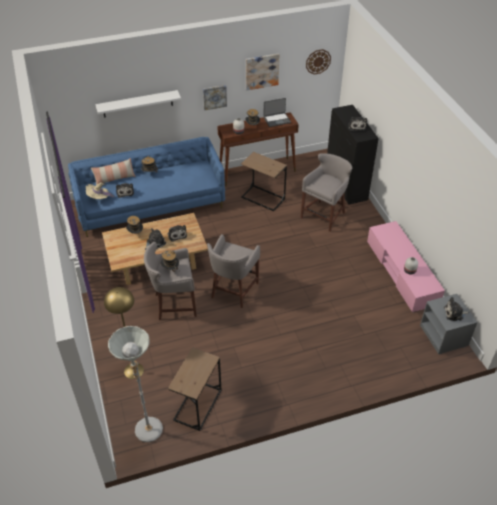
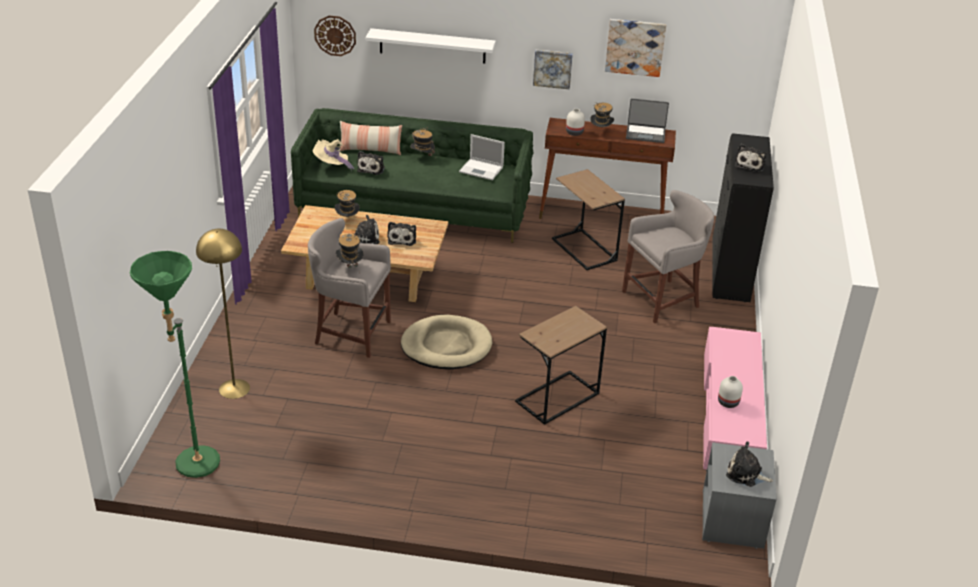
camera: 25 degrees right, 10 degrees down
(149, 435) = (192, 469): grey floor lamp -> green floor lamp
(151, 204) = (414, 208): blue sofa -> green sofa
(190, 170) = (482, 170): none -> laptop
(197, 405) = (285, 460): brown side table -> brown side table (557, 398)
(233, 291) = (446, 346): grey stool -> beige dog bed
(318, 61) = (734, 56): wall clock -> wall clock (335, 35)

